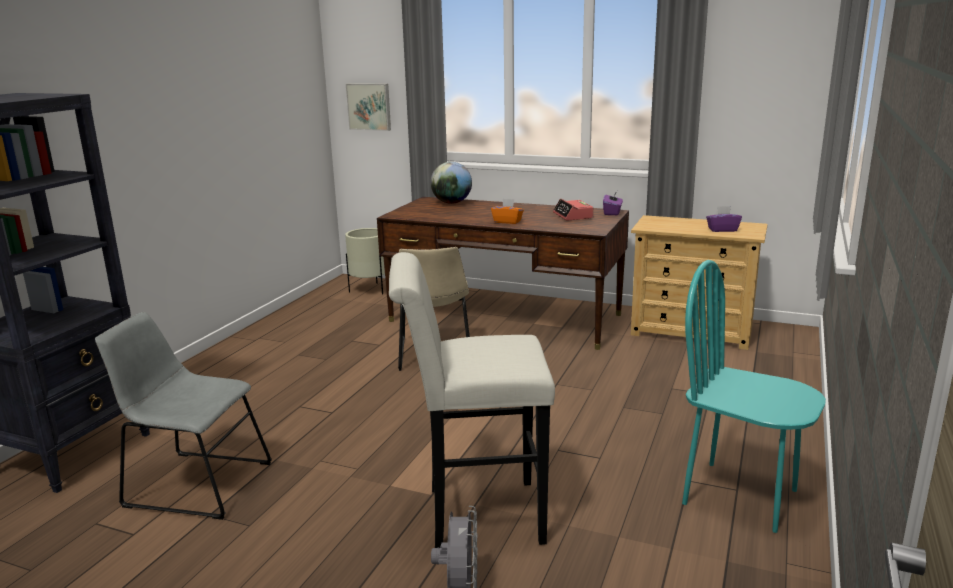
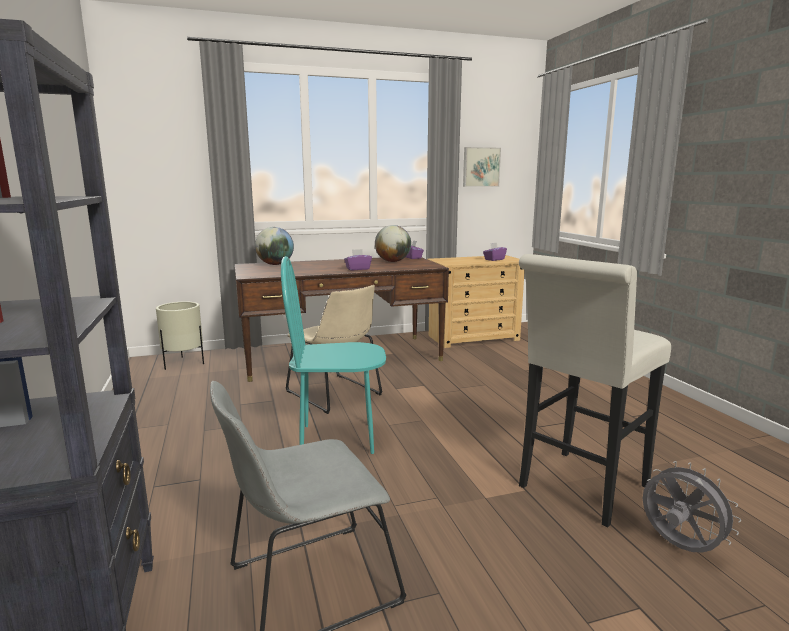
camera: 40 degrees left, 5 degrees down
(369, 106) = (160, 182): picture -> picture (480, 167)
(507, 221) = (358, 269): orange tissue box -> purple tissue box
(573, 216) = (393, 261): alarm clock -> globe
(740, 496) = (667, 414): turquoise chair -> turquoise chair (337, 439)

